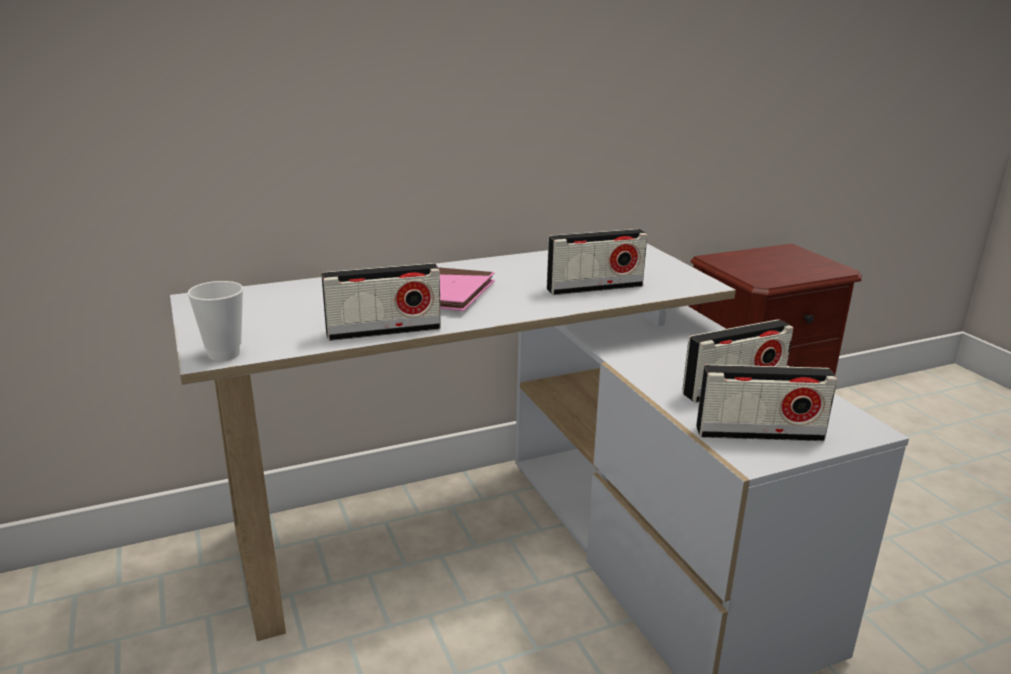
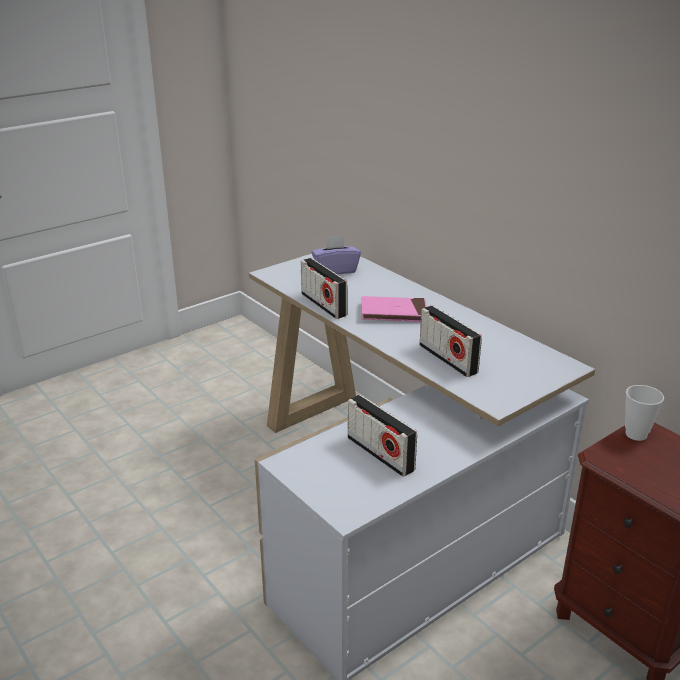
camera: 75 degrees right, 5 degrees up
(224, 354) = (272, 275): cup -> cup (636, 434)
(267, 308) = (335, 270): none -> purple tissue box
(759, 433) = (316, 465): radio -> none

